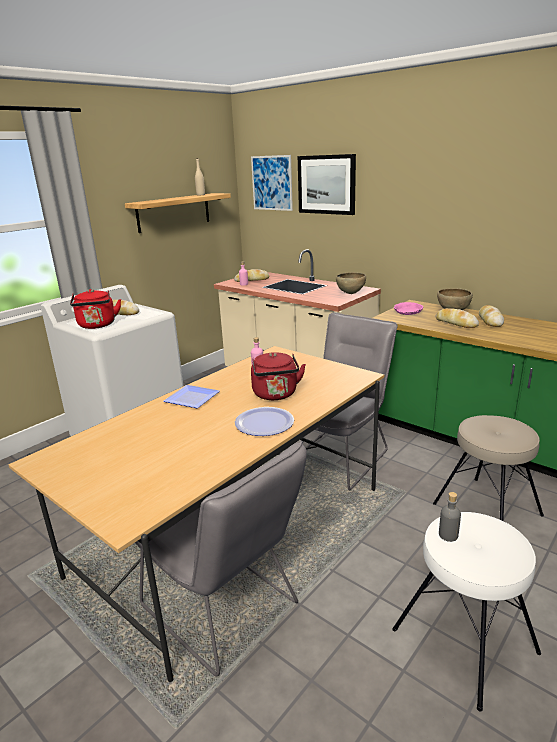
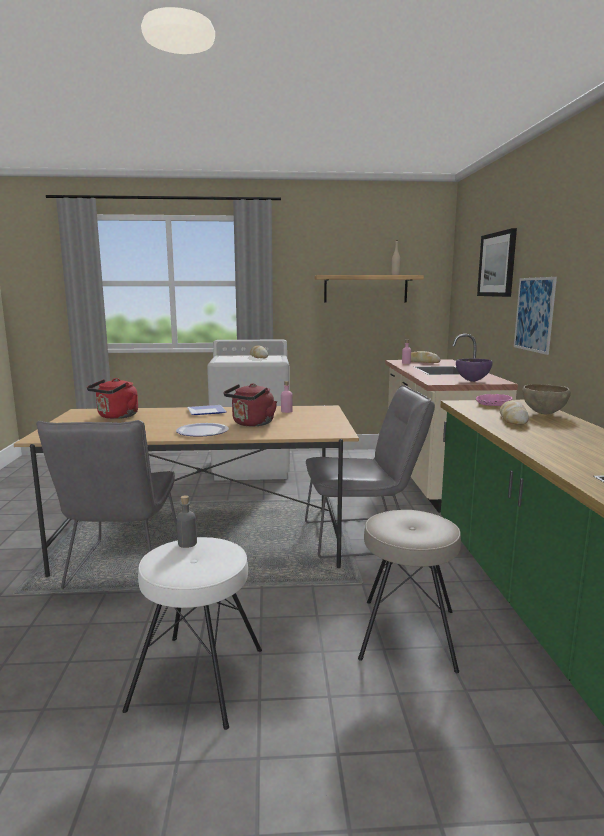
camera: 45 degrees right, 10 degrees down
(97, 325) = (227, 359): red kettle -> red kettle (116, 416)
(272, 183) = (468, 266): picture -> picture (534, 314)
(350, 293) = (472, 381): brown bowl -> purple bowl
(490, 321) = (560, 426): bread -> none

